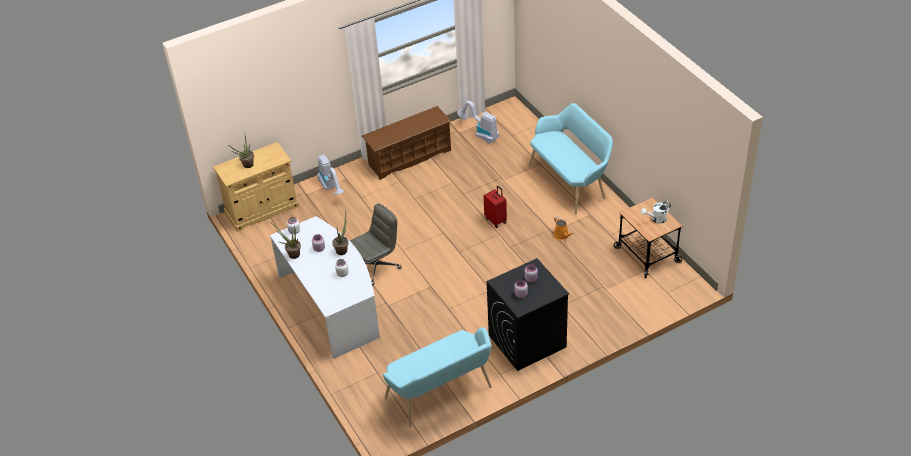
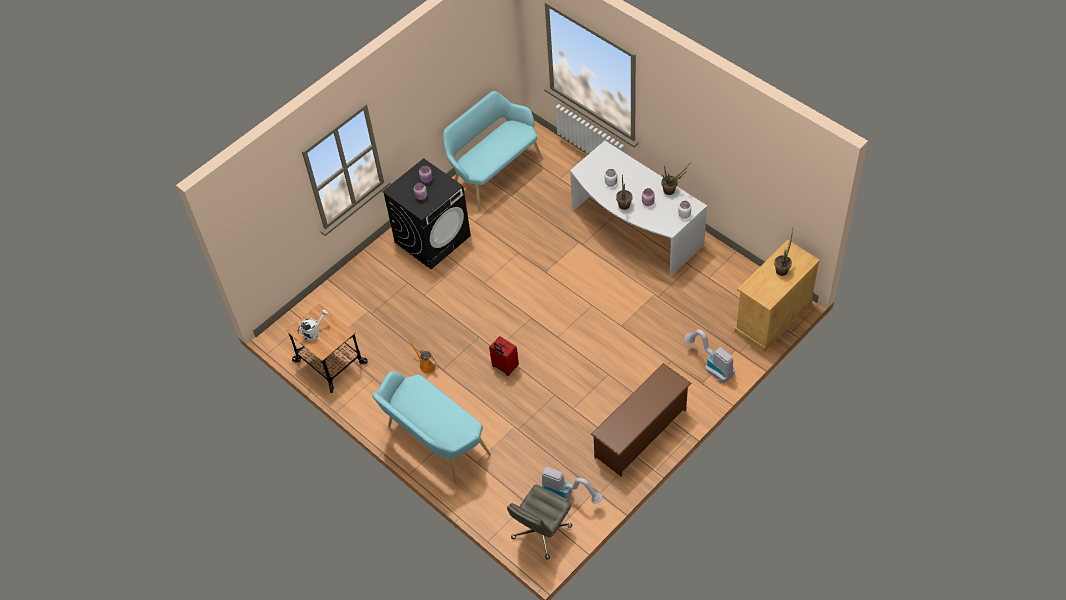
camera: 165 degrees right, 10 degrees up
(376, 266) = (610, 280): grey office chair -> grey office chair (541, 532)

